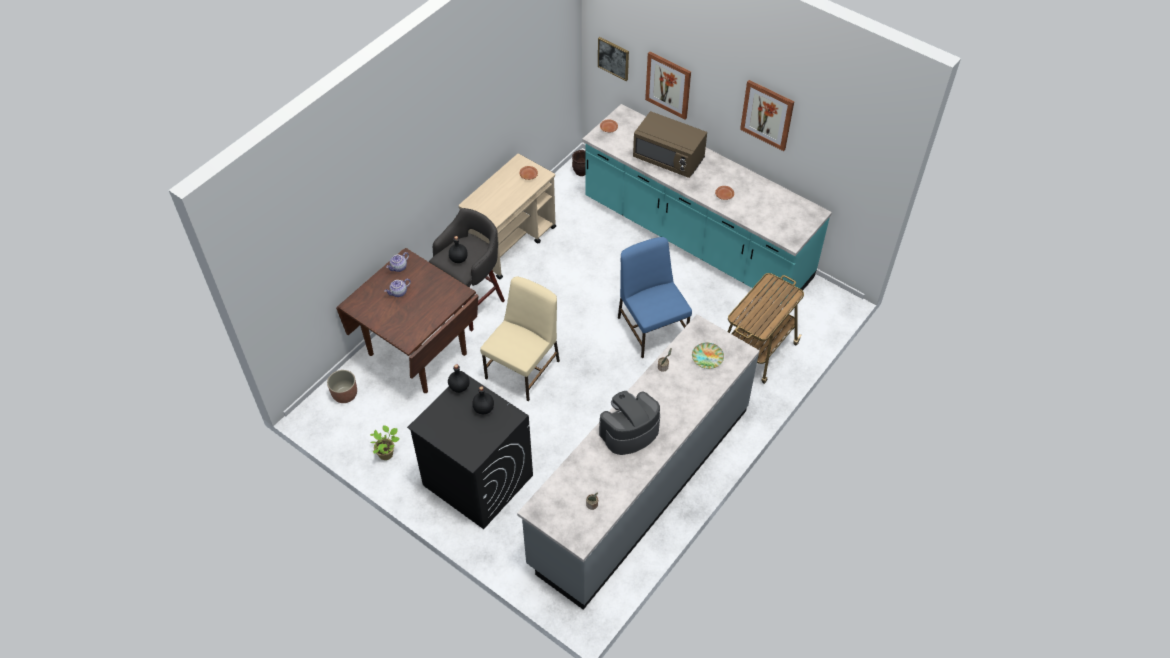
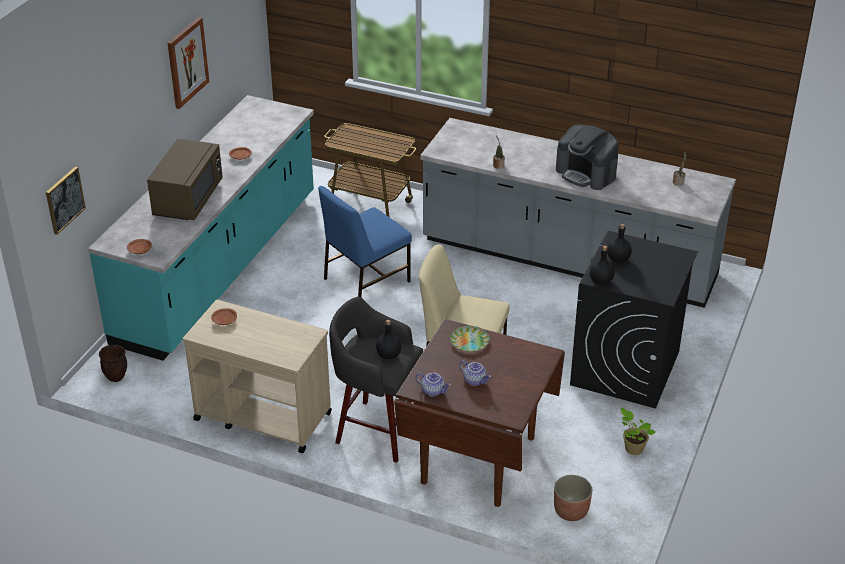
camera: 105 degrees left, 15 degrees down
(668, 85) = (115, 153): picture -> none
(707, 357) = (473, 143): plate -> plate (470, 341)

